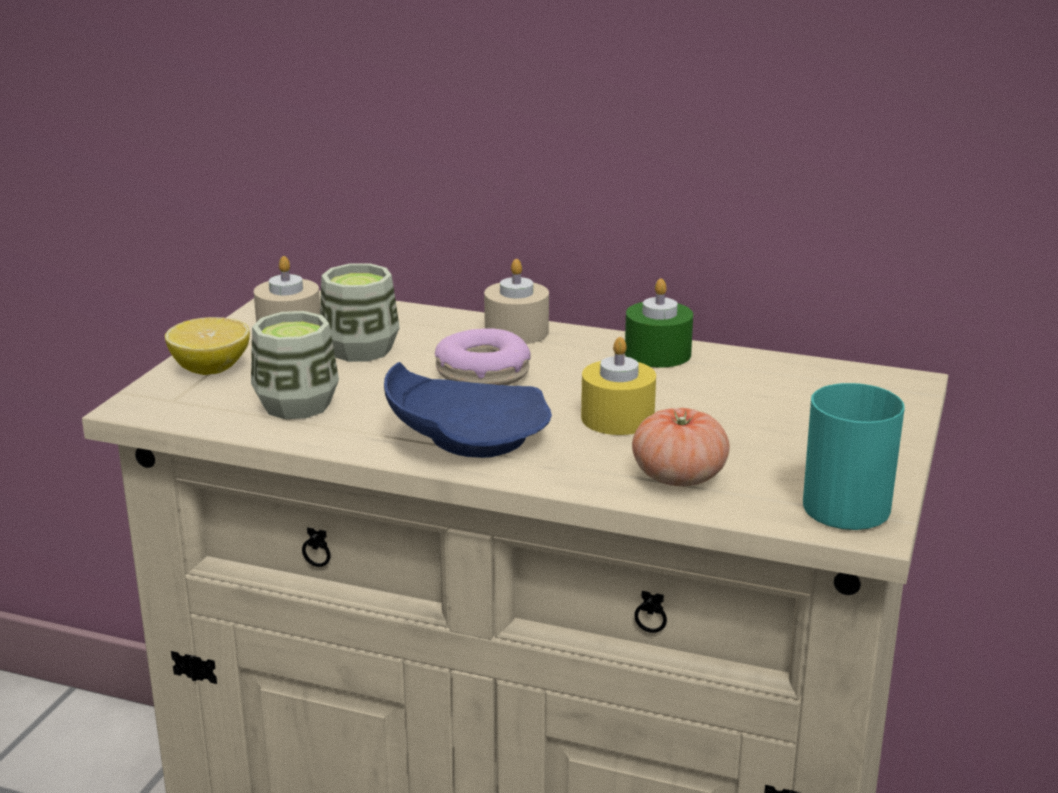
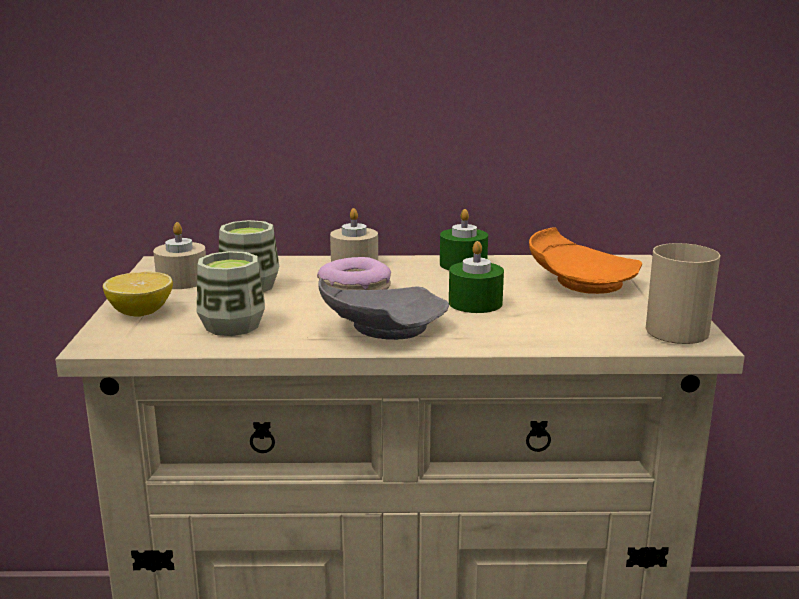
camera: 20 degrees left, 5 degrees down
(465, 439) = (381, 329): blue plate -> grey plate
(617, 418) = (475, 303): yellow candle -> green candle
(679, 477) = (552, 330): tomato -> none
(792, 407) = (580, 282): none -> orange plate
(853, 502) = (676, 328): turquoise mug -> beige mug

